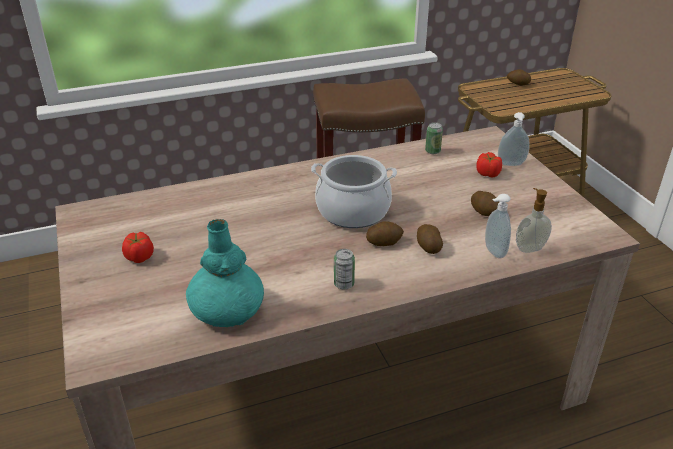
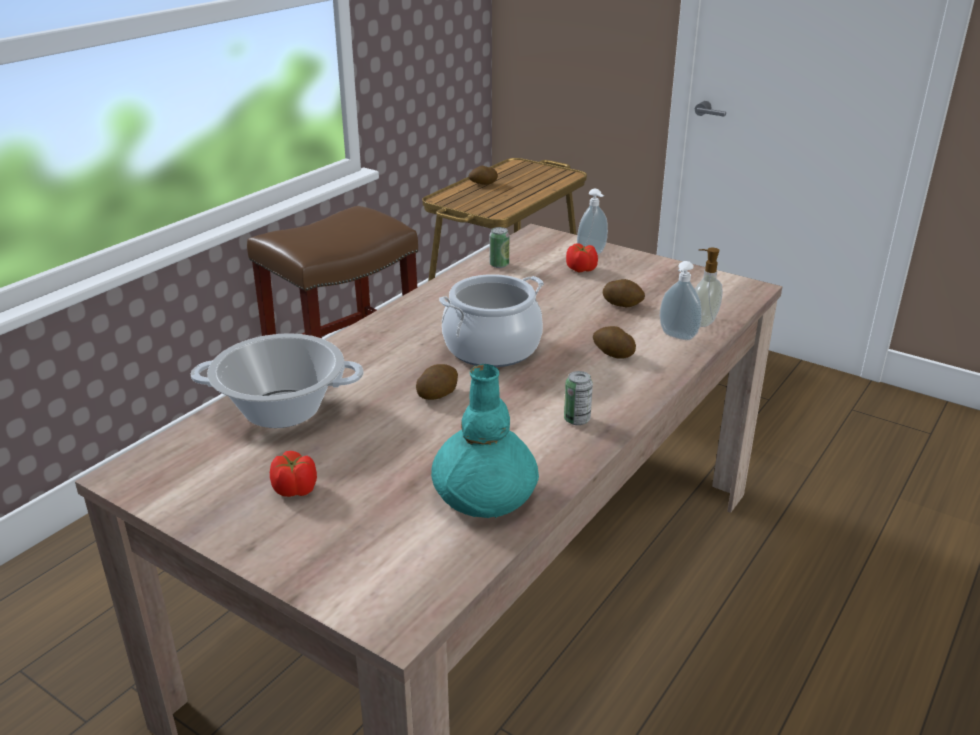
camera: 35 degrees left, 5 degrees down
(189, 205) = (282, 410): none -> cooking pot
(384, 242) = (564, 365): potato -> potato (437, 394)

